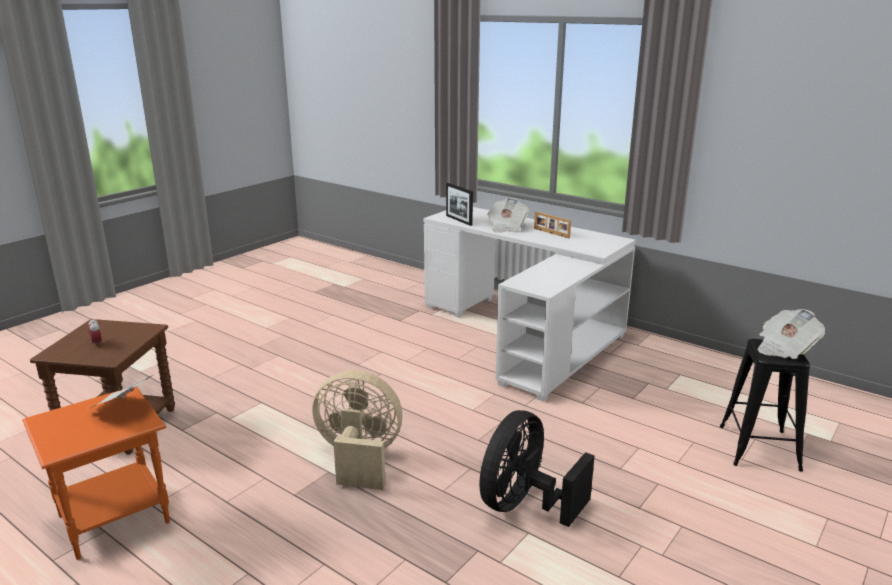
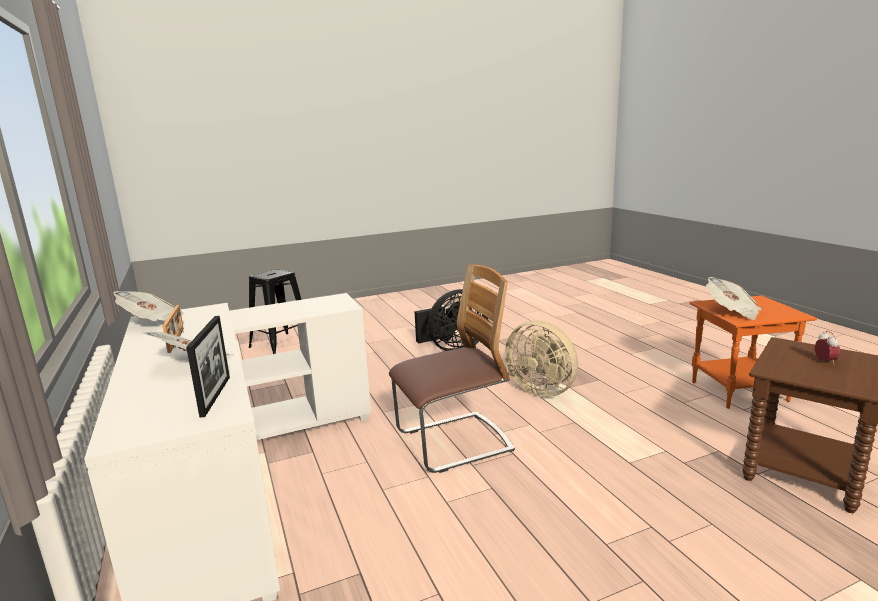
camera: 150 degrees left, 5 degrees down
(407, 384) = (454, 443): none -> chair
(785, 348) = (265, 273): newspaper -> newspaper (154, 323)

